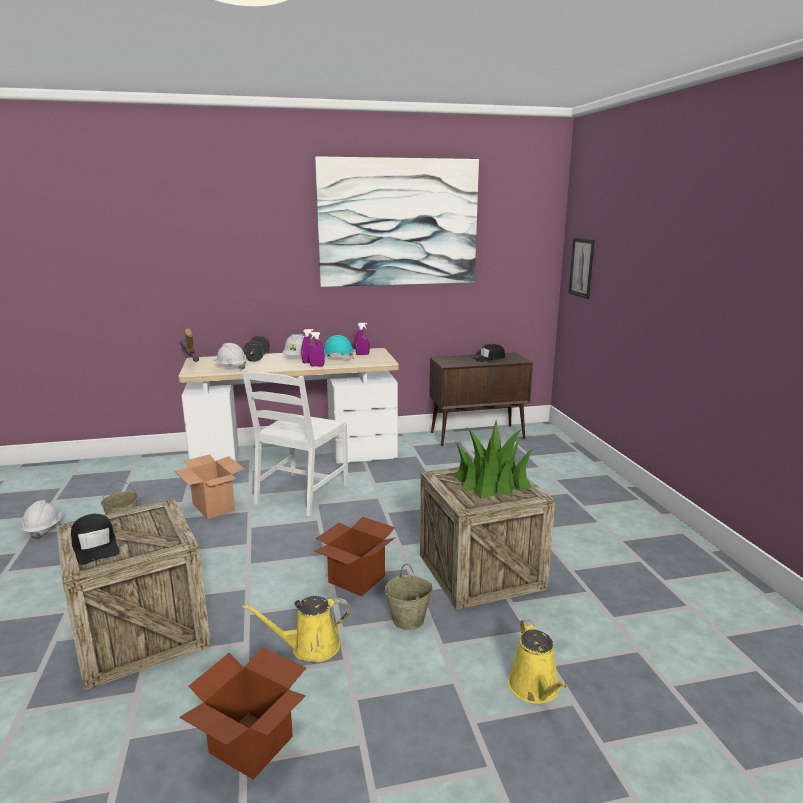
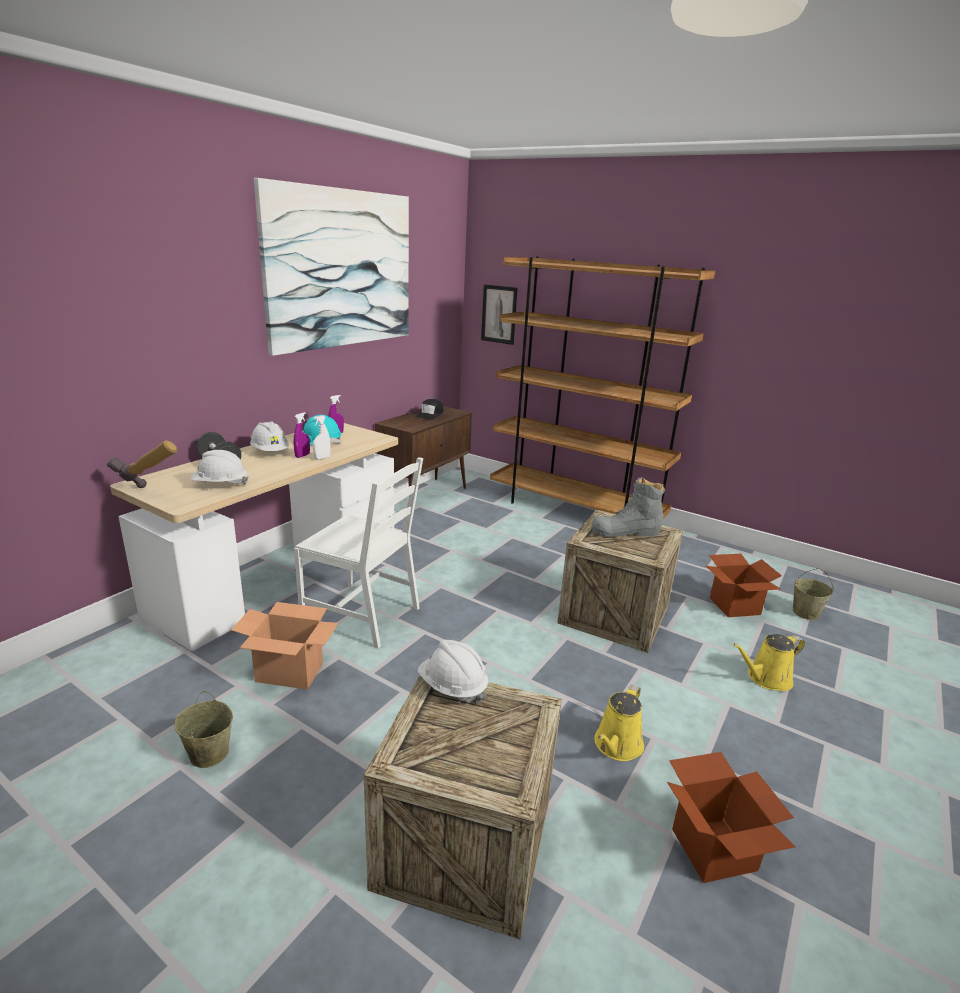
camera: 45 degrees left, 5 degrees up
(43, 529) = (78, 829): white hard hat -> white hard hat (452, 687)
(95, 545) = (469, 763): black cap -> none
(301, 494) = (363, 615): white chair -> white chair turned 45 degrees counterclockwise
(317, 366) = (322, 458): purple spray bottle -> white spray bottle
(357, 579) = (550, 669): cardboard box -> cardboard box (734, 606)
(409, 620) = (636, 679): beige bucket -> beige bucket (805, 612)
(491, 482) = (625, 532): potted plant -> grey boot
(535, 689) = (766, 679): yellow watering can -> yellow watering can turned 120 degrees clockwise
(603, 484) = (575, 511): none -> brown bookcase

